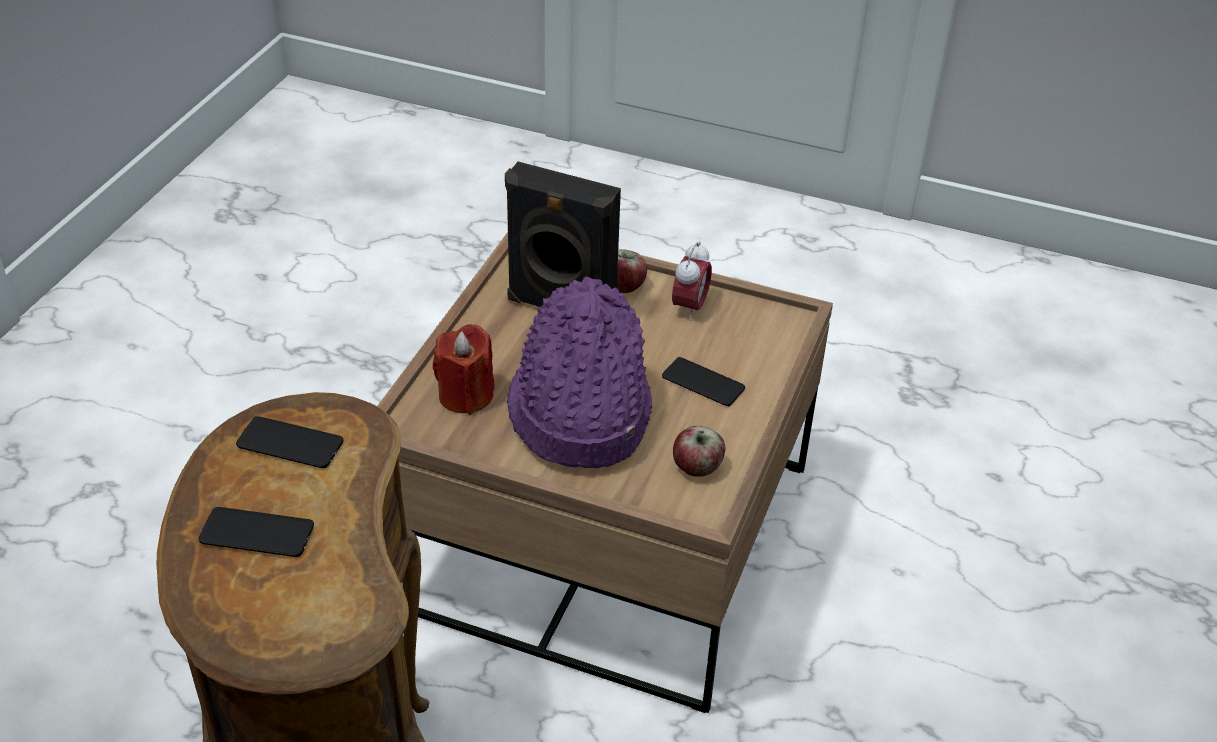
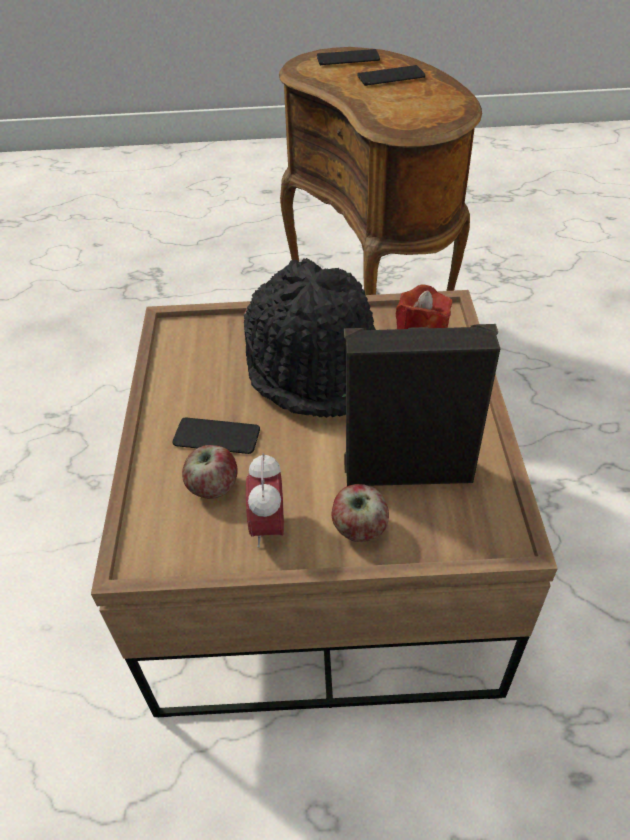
camera: 160 degrees right, 5 degrees up
(290, 443) = (423, 107): phone -> phone (348, 58)
(578, 413) = (315, 368): purple hat -> black hat
(697, 468) = (192, 357): apple -> apple (213, 487)

